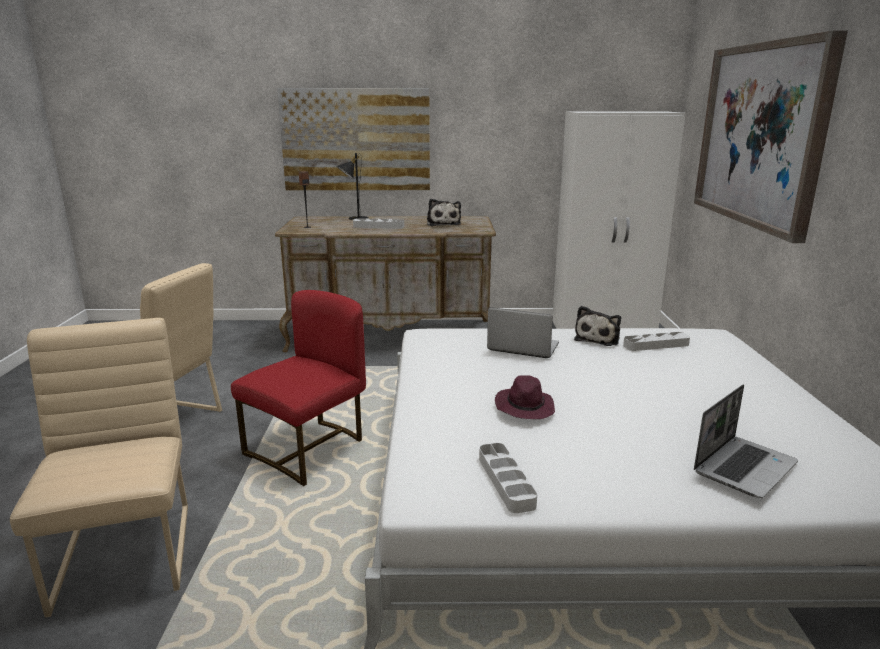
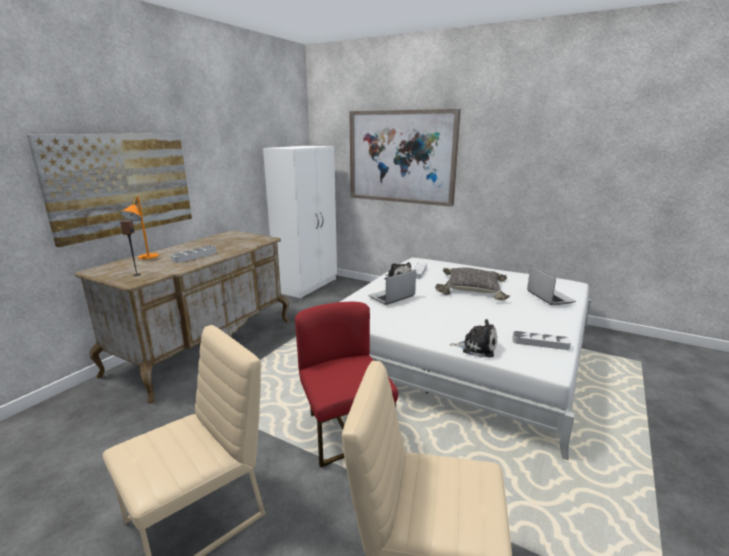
camera: 60 degrees left, 0 degrees up
(354, 218) = (145, 257): black table lamp -> orange table lamp
(443, 224) = (229, 242): plush toy -> plush toy (476, 347)
(524, 407) = (467, 317): purple hat -> none
(660, 392) = (472, 288): none -> pillow

